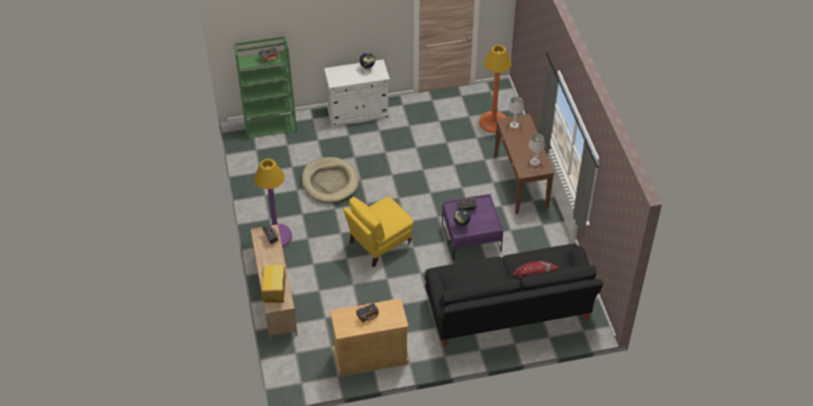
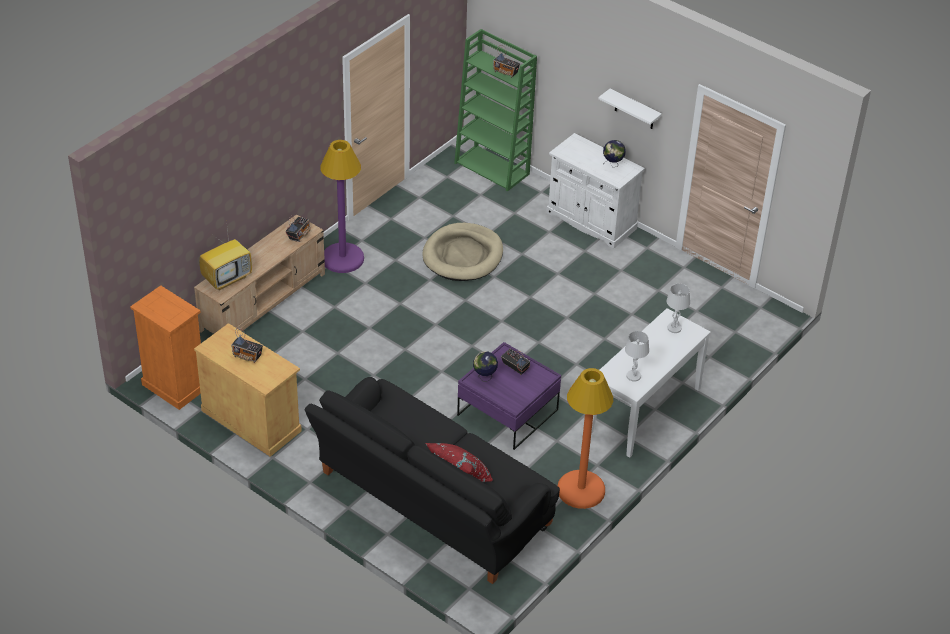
camera: 50 degrees right, 5 degrees down
(305, 378) = (174, 386): none -> orange dresser
(368, 28) = (634, 110): none -> white shelf
(379, 244) = (417, 342): yellow armchair -> none
(493, 122) = (712, 336): orange floor lamp -> orange floor lamp (581, 490)
(521, 181) = (645, 410): brown console table -> white console table

